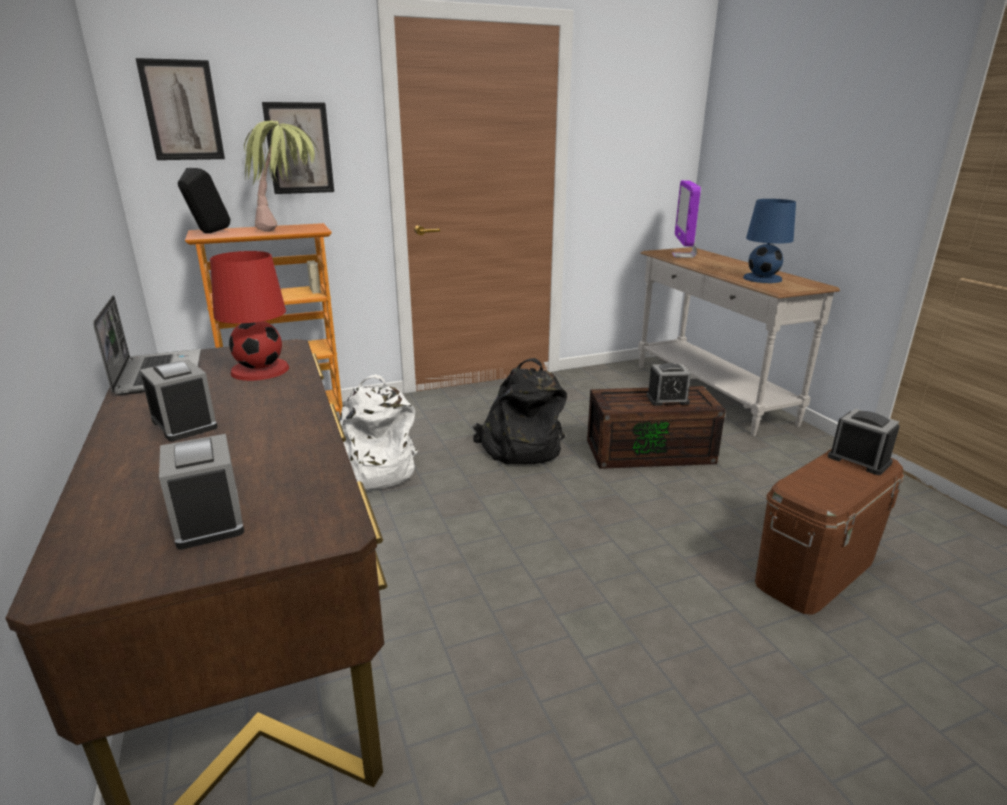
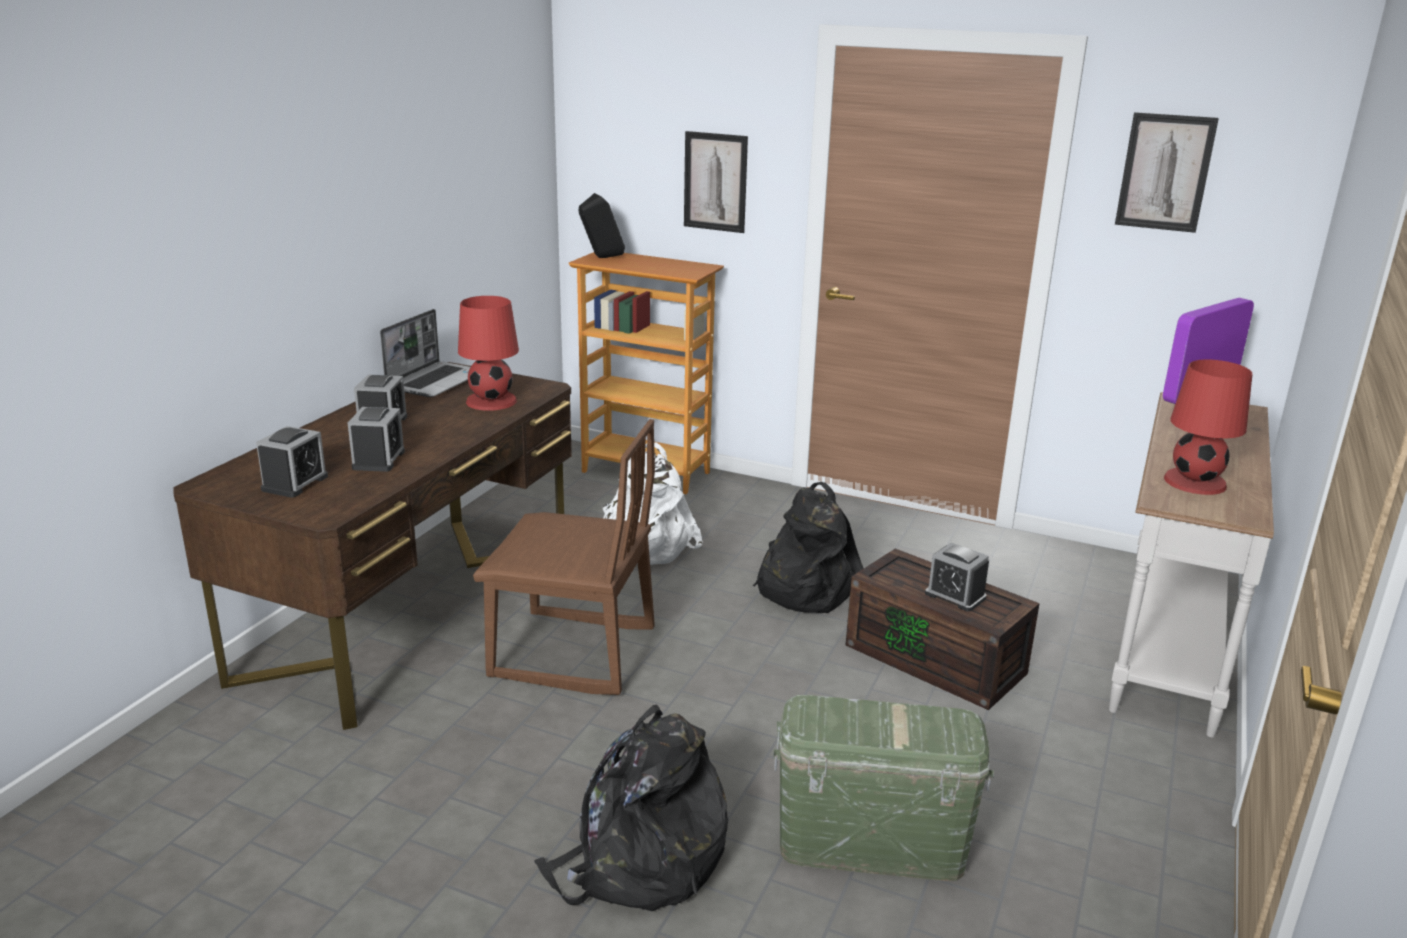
camera: 45 degrees right, 0 degrees up
(182, 110) = (616, 134): picture -> picture (1165, 172)
(288, 228) = (675, 266): potted plant -> none
(457, 574) = (572, 654): none -> brown chair
(761, 686) = (640, 861): none -> black backpack
(763, 278) = (1195, 482): blue table lamp -> red table lamp
(815, 570) = (871, 843): brown storage box -> green storage box
(859, 460) = (939, 728): alarm clock -> alarm clock (378, 460)

